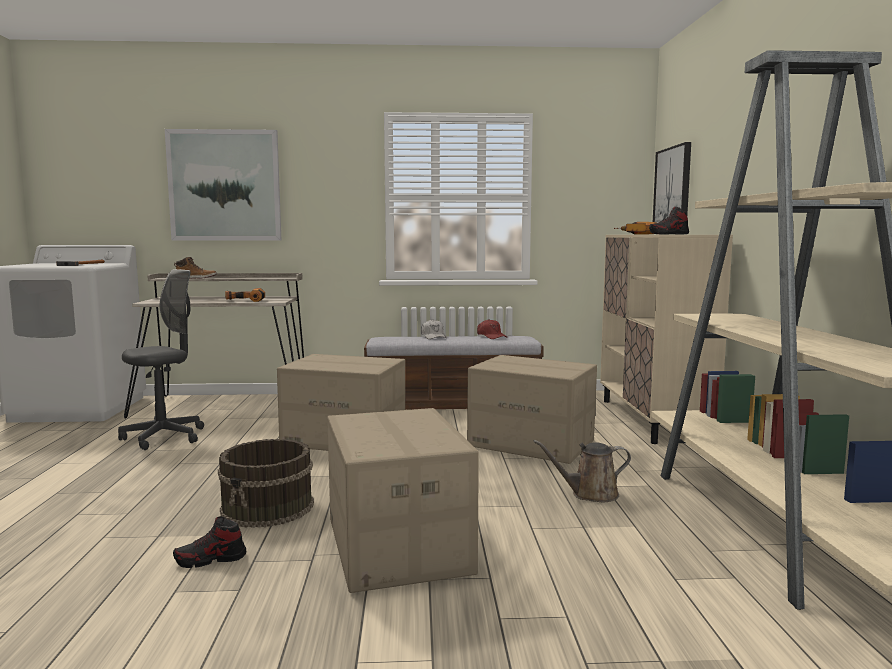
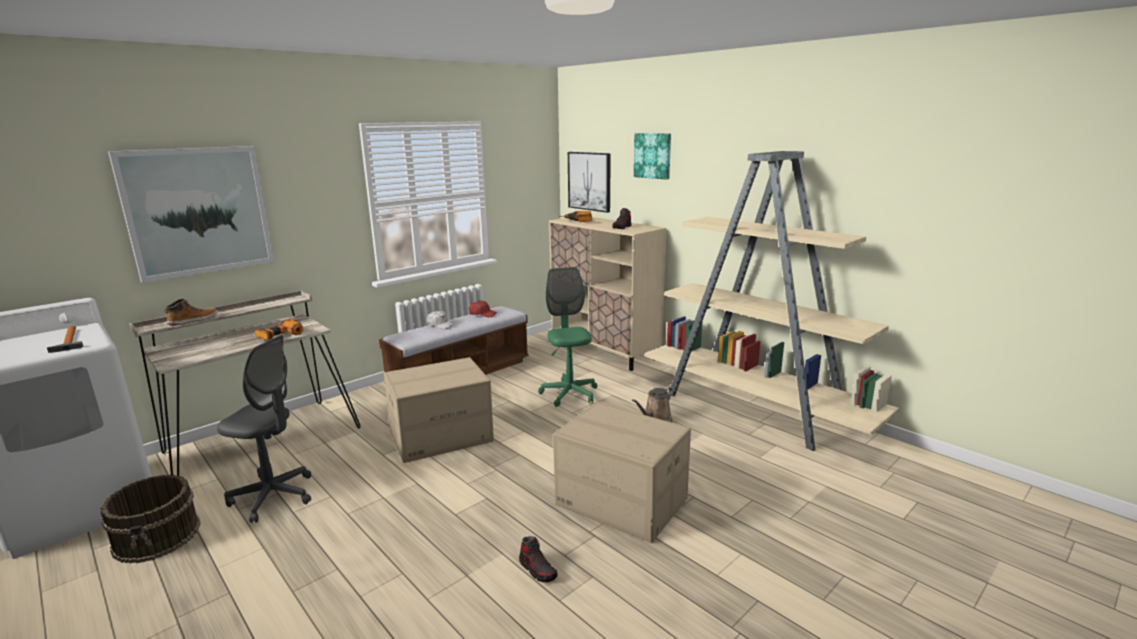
camera: 40 degrees left, 10 degrees up
(164, 437) = (273, 497): grey office chair -> grey office chair turned 105 degrees clockwise
(210, 560) = (538, 569): shoe -> shoe turned 75 degrees counterclockwise
(268, 507) = (498, 516): brown bucket -> brown bucket (158, 536)
(532, 443) = (569, 394): cardboard box -> green office chair
(727, 131) = (653, 155): none -> picture

